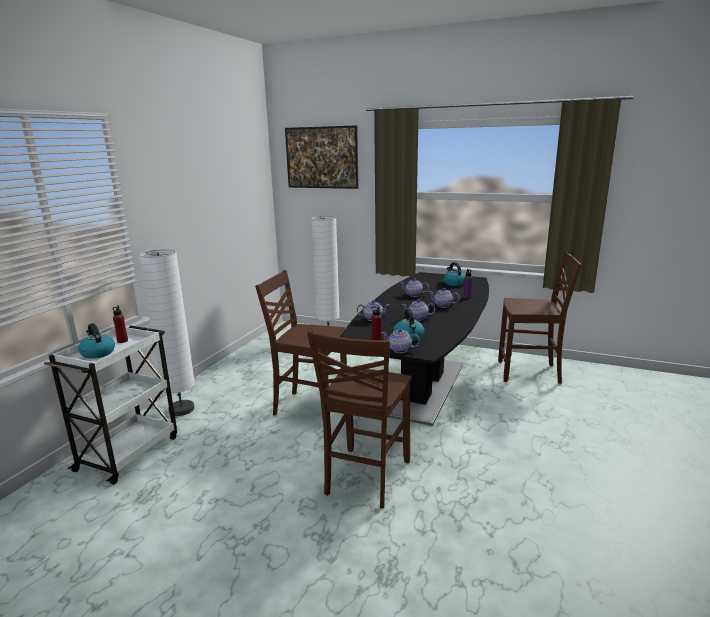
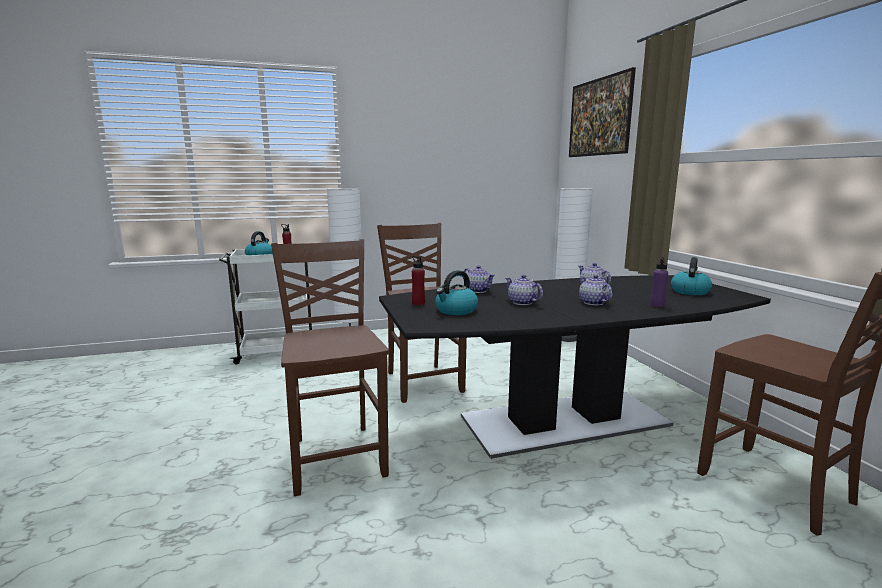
camera: 50 degrees right, 5 degrees down
(365, 478) = (337, 456): brown chair -> brown chair turned 90 degrees clockwise
(400, 350) = (410, 315): teapot -> none

